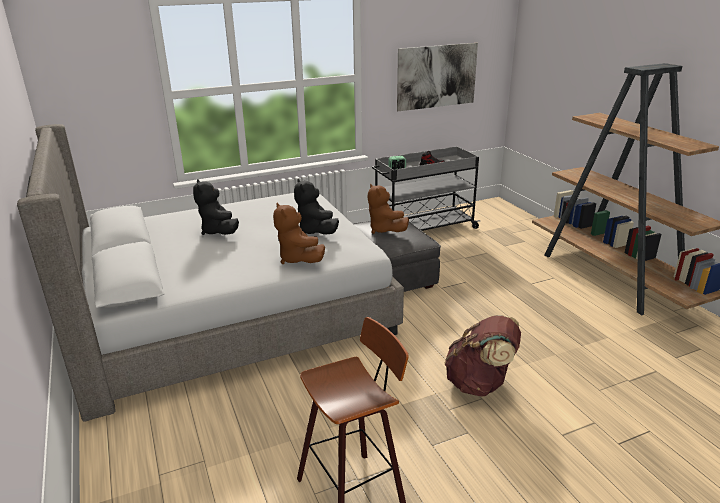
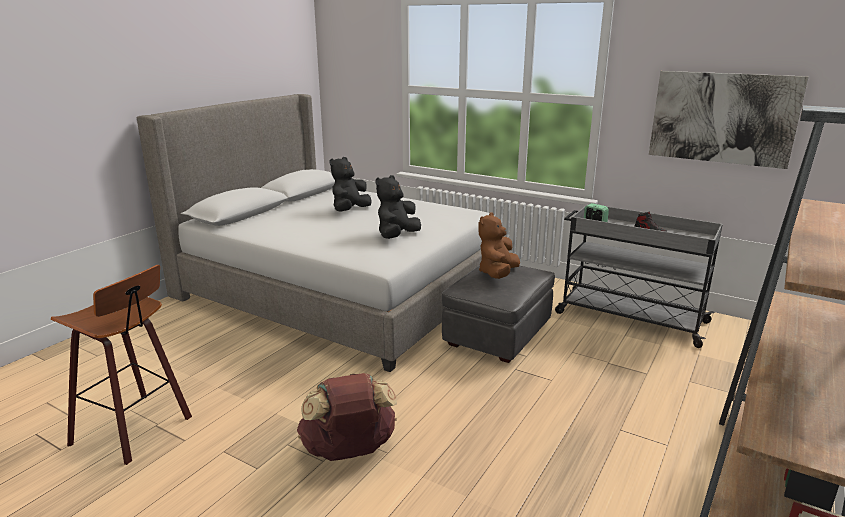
camera: 55 degrees right, 5 degrees down
(298, 259) = (332, 245): brown plush toy -> none

